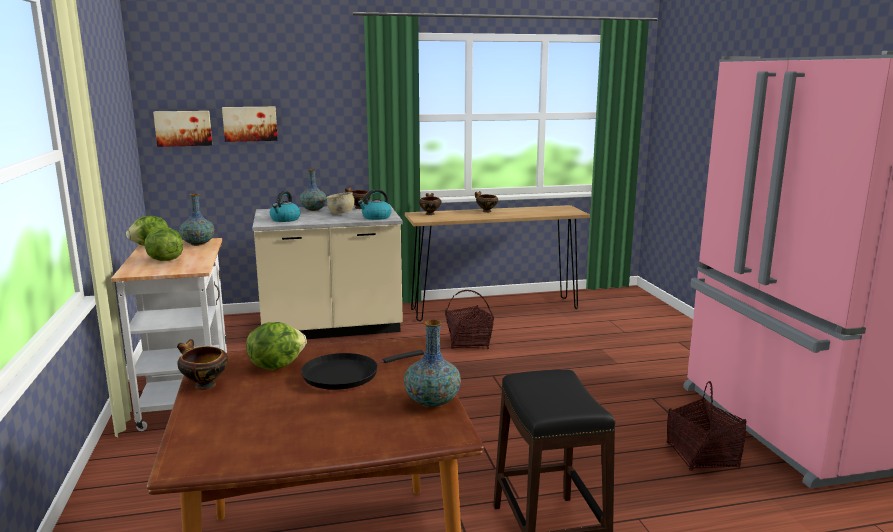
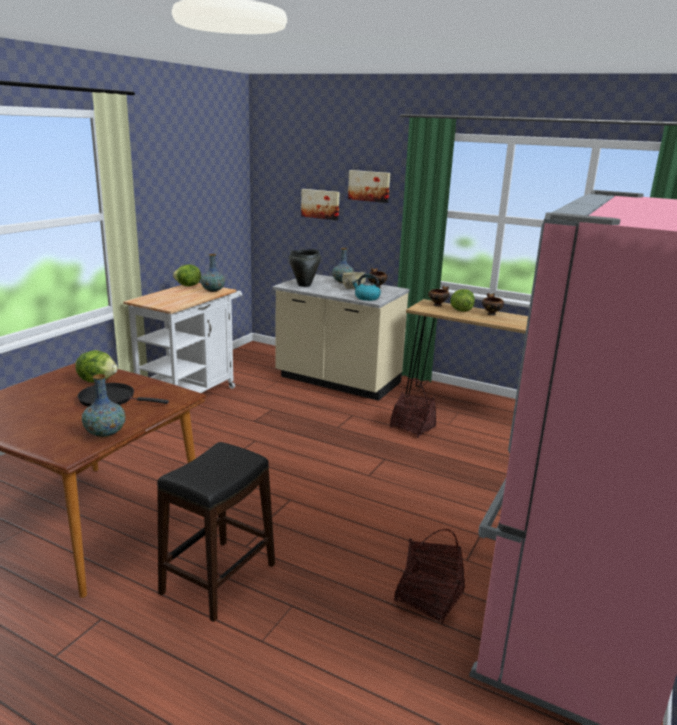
camera: 40 degrees right, 5 degrees up
(164, 260) = (171, 297): lettuce -> lettuce (461, 310)
(183, 128) = (277, 202): picture -> picture (369, 186)
(203, 385) = (49, 378): bowl -> none
(285, 219) = (304, 285): kettle -> black cooking pot

